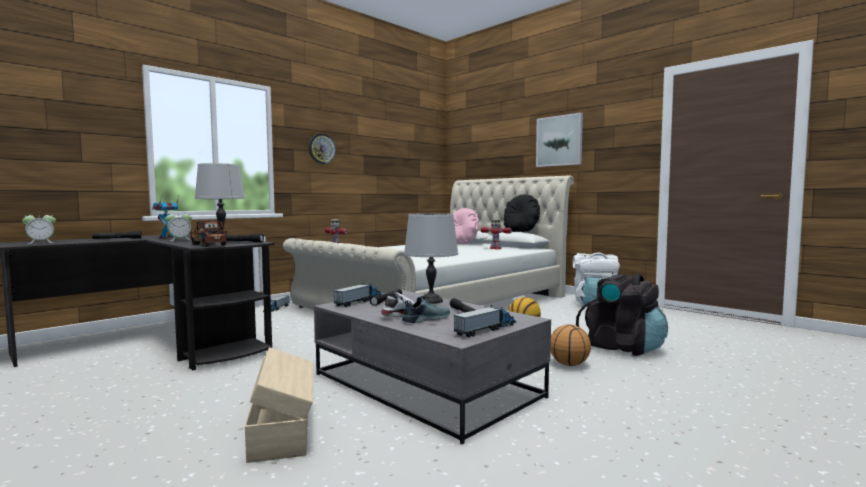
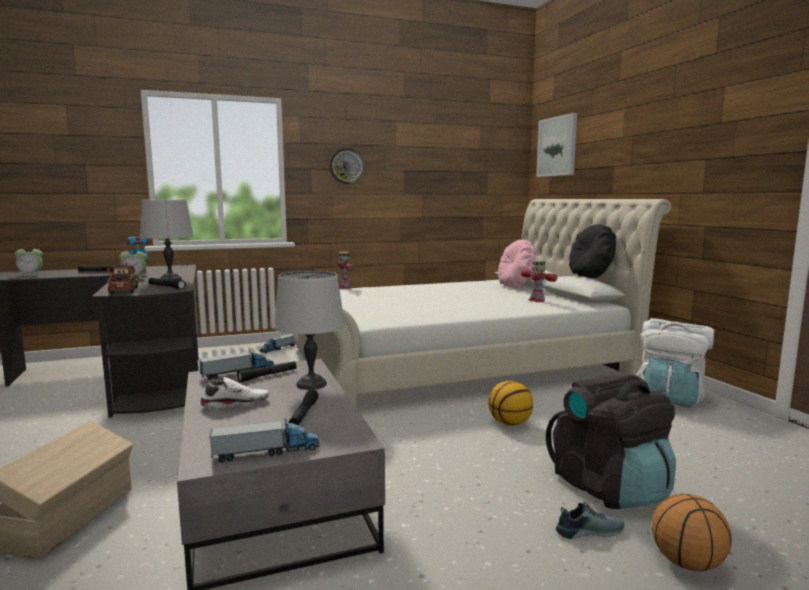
camera: 25 degrees right, 5 degrees up
(425, 319) = (243, 417): shoe -> shoe (588, 530)
(559, 141) = (658, 145): picture -> picture (557, 146)
(569, 364) = (487, 501): basketball -> basketball (686, 563)

